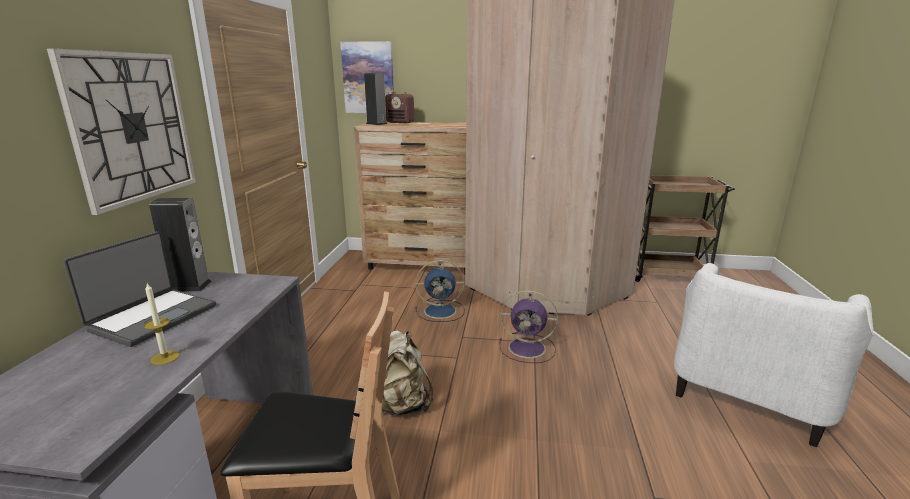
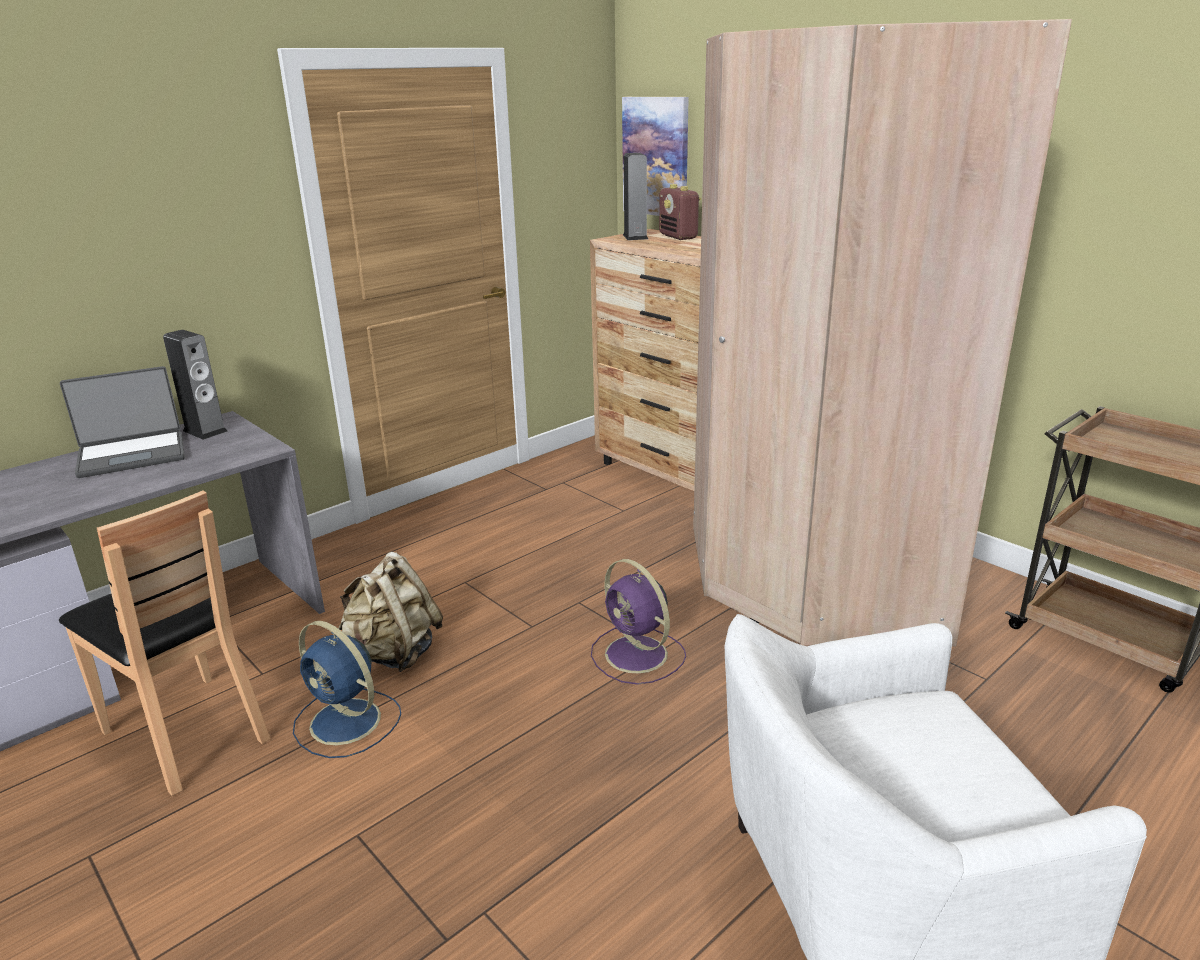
camera: 40 degrees right, 5 degrees up
(132, 127) = (175, 248): wall clock -> none
(165, 357) = (76, 497): candle -> none
(441, 311) = (607, 556): blue fan -> blue fan (347, 723)

